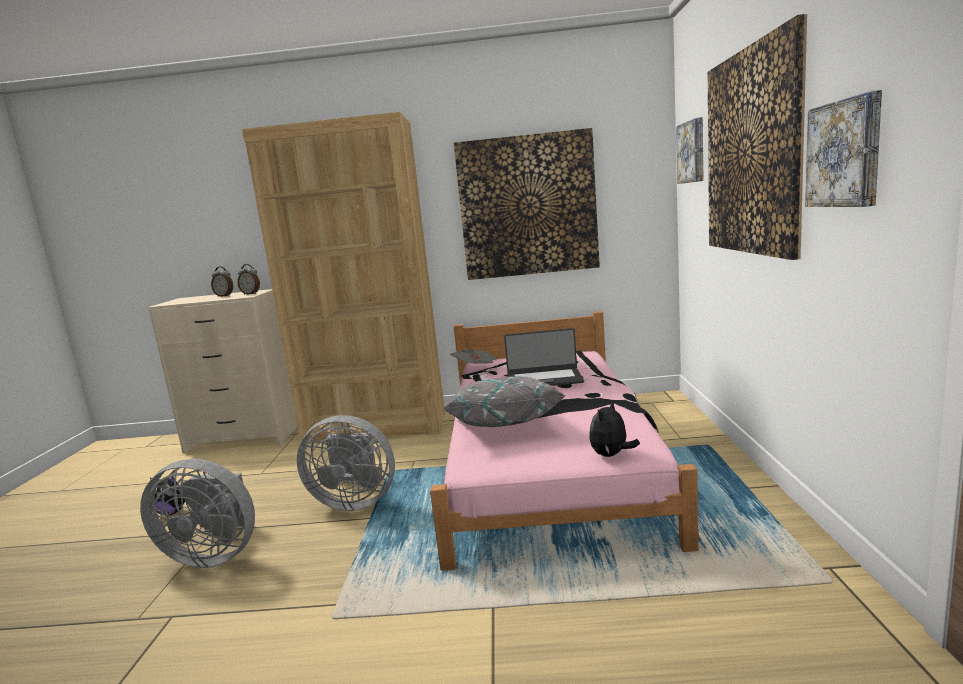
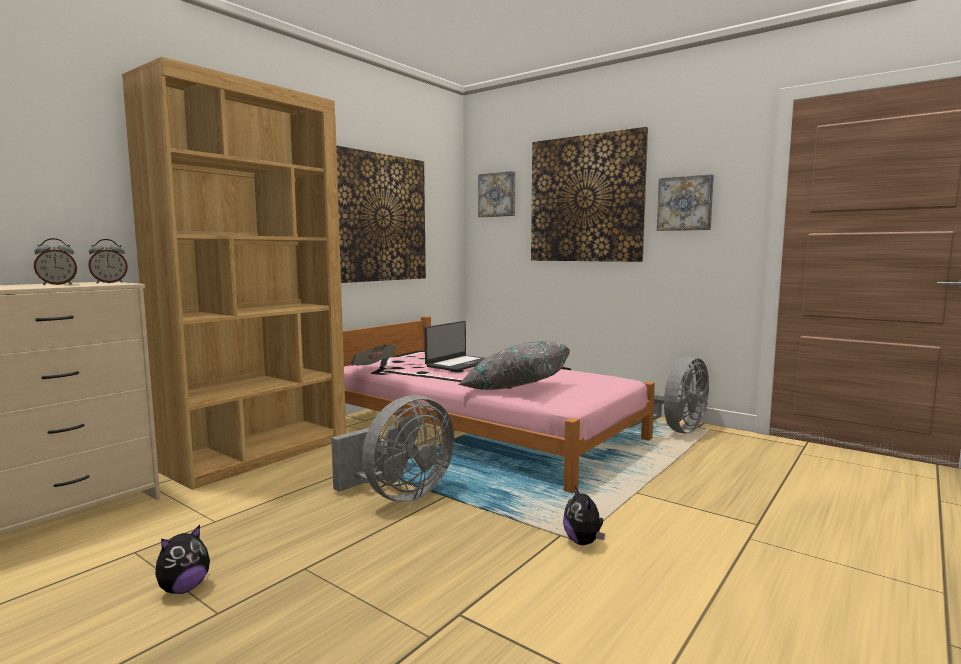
camera: 55 degrees left, 5 degrees down
(214, 555) = (367, 575): grey fan -> grey fan (674, 430)
(611, 455) = (615, 384): plush toy -> plush toy (583, 542)

